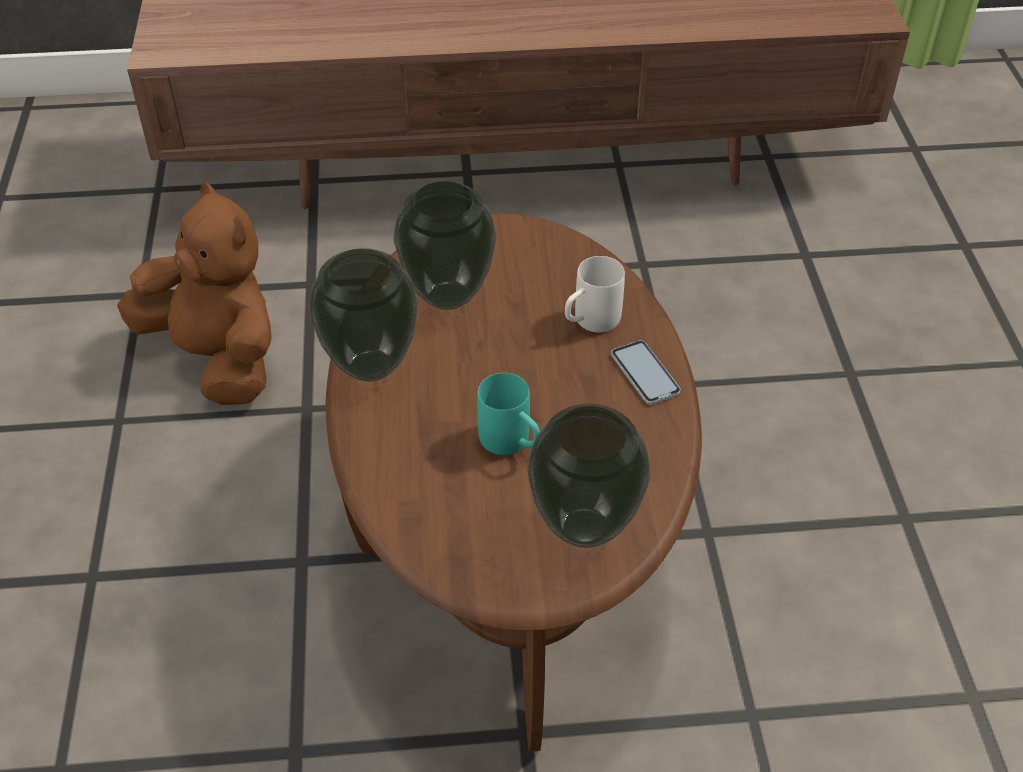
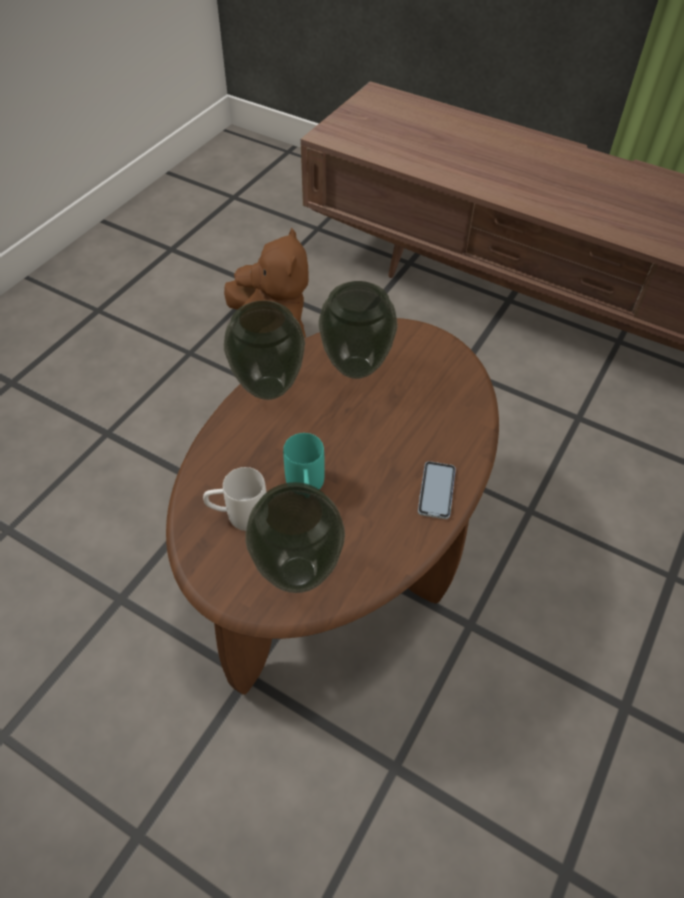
camera: 35 degrees right, 5 degrees up
(589, 322) = (431, 434): white mug -> white mug (238, 515)

